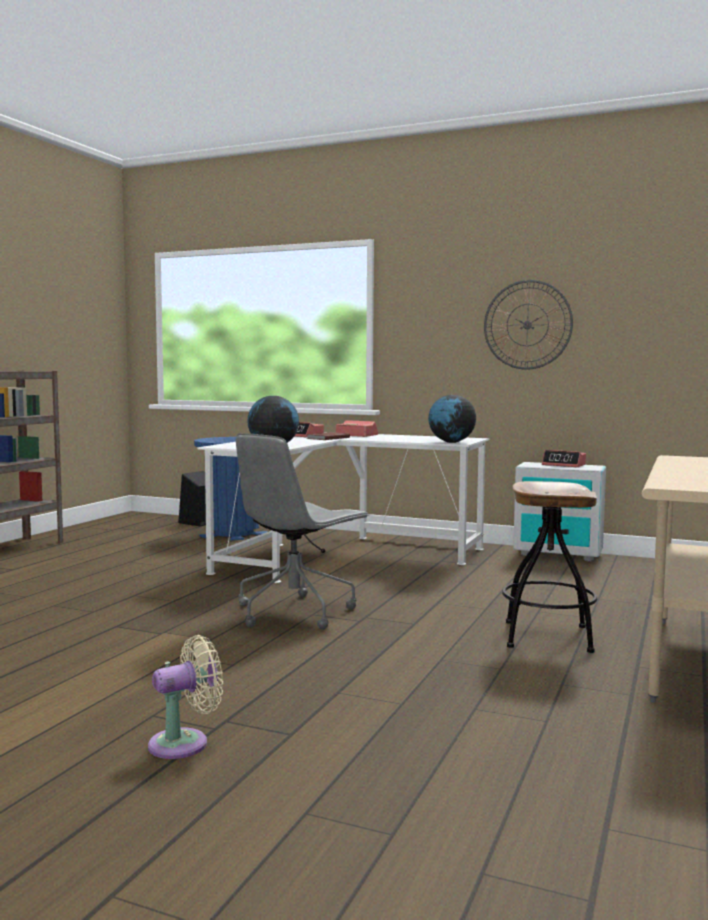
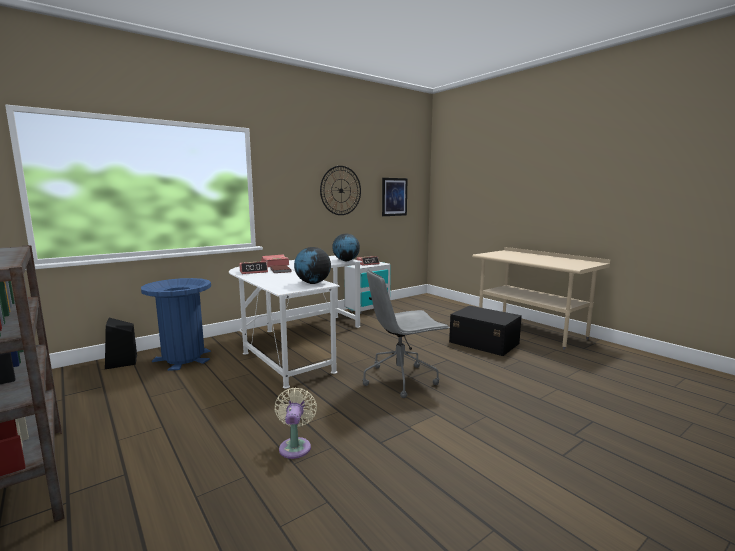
camera: 60 degrees left, 5 degrees up
(184, 743) = (604, 452): beige fan -> beige fan (295, 446)
(298, 611) = (403, 379): grey office chair -> grey office chair turned 90 degrees clockwise
(547, 636) = (483, 342): brown stool -> black storage box
(664, 335) = (394, 197): none -> picture

